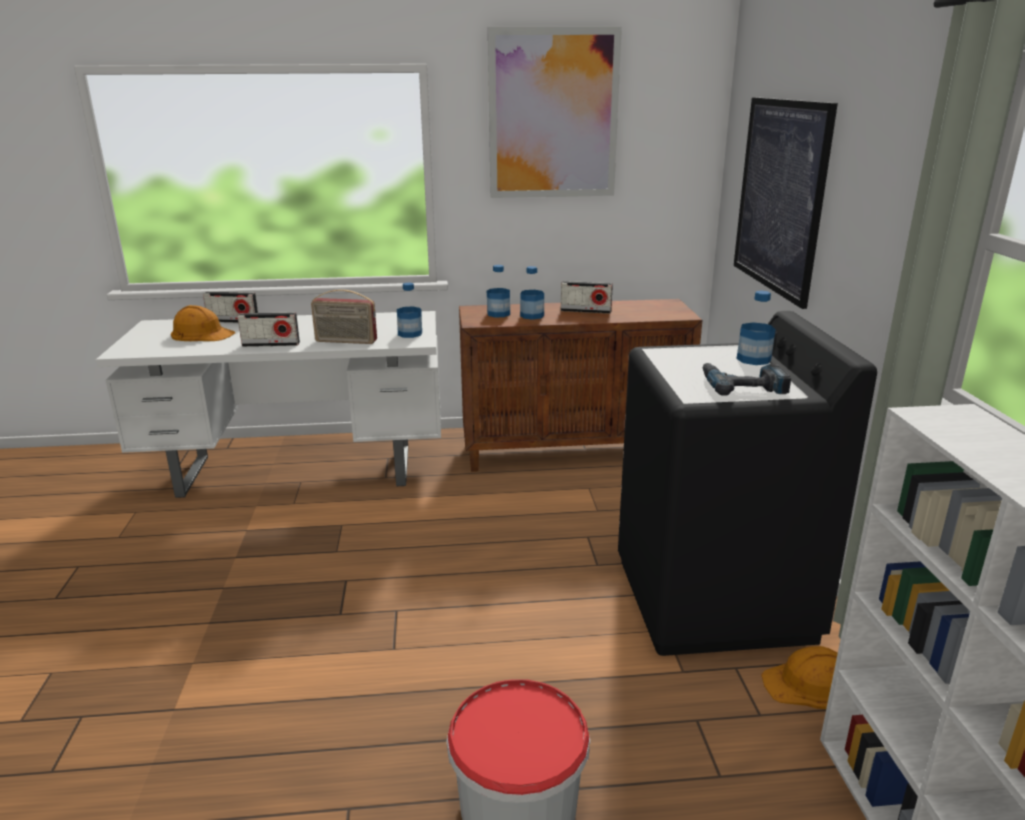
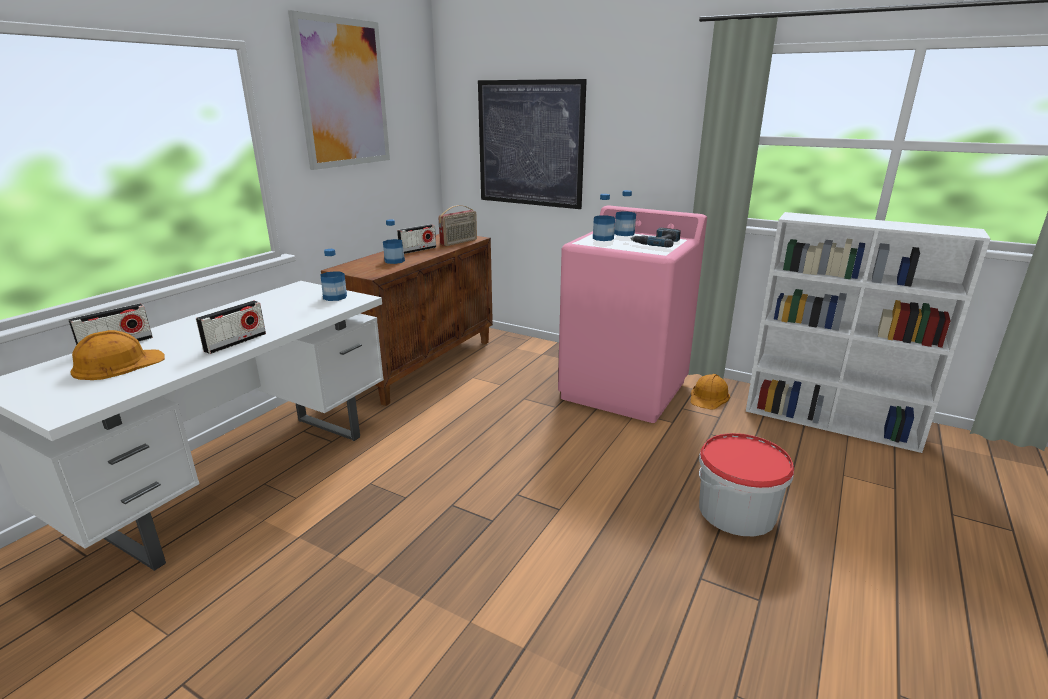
camera: 55 degrees left, 0 degrees up
(345, 341) = (300, 317): radio -> radio (459, 242)
(498, 314) = (369, 266): bottle -> bottle (603, 238)
(714, 599) = (624, 390): black washing machine -> pink washing machine

